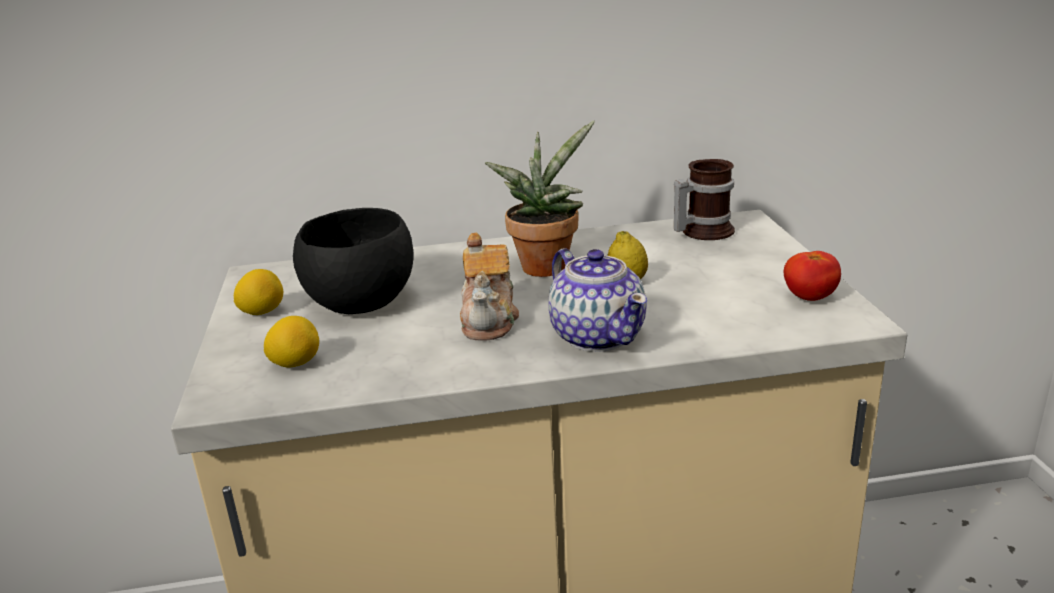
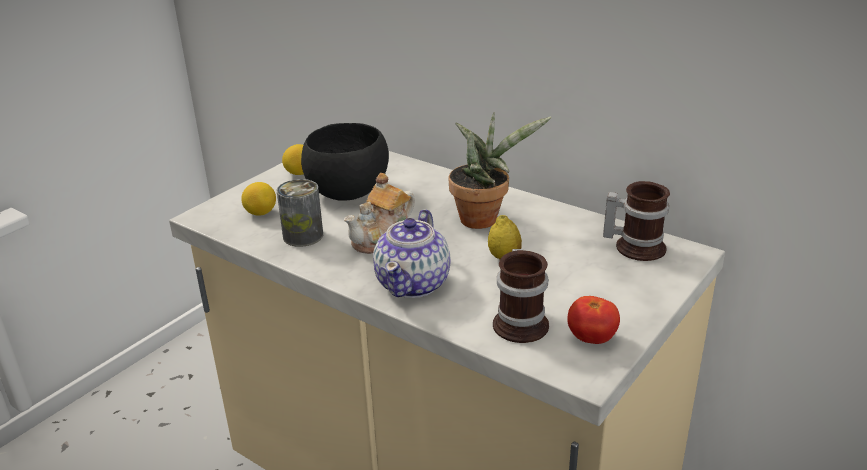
camera: 45 degrees right, 5 degrees up
(396, 357) = (303, 236): none -> can
(742, 314) = (522, 321): none -> mug

